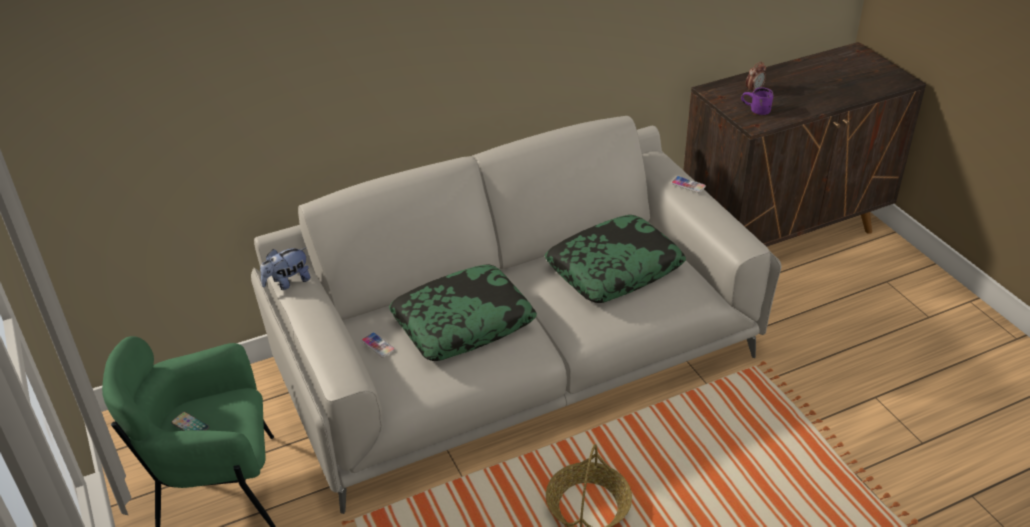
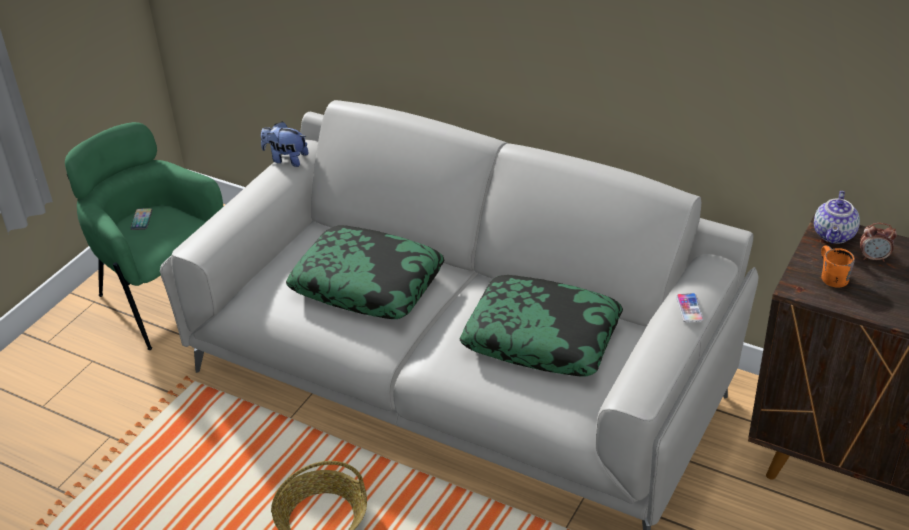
camera: 55 degrees right, 0 degrees up
(378, 345) = (294, 254): phone -> none
(720, 91) = (835, 235): none -> teapot
(755, 111) = (829, 276): purple mug -> orange mug

